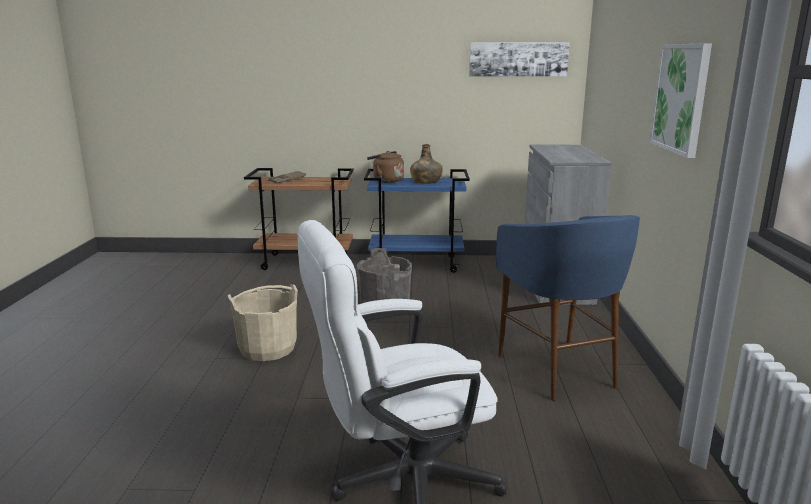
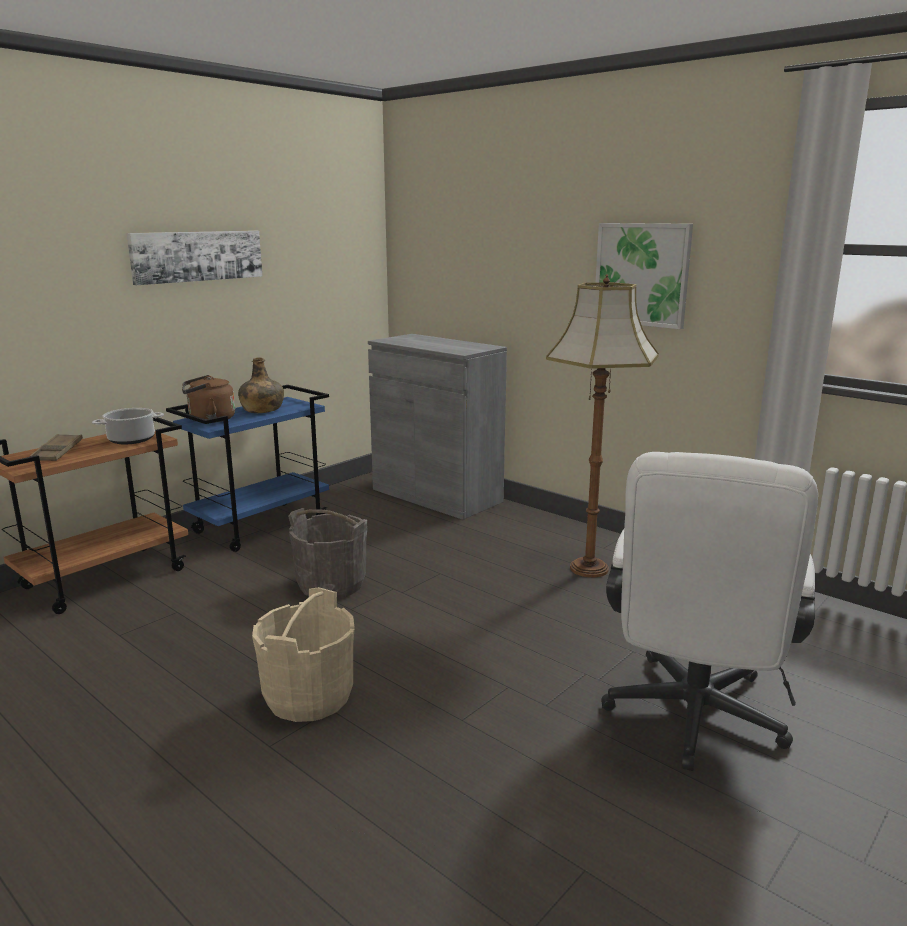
camera: 50 degrees left, 0 degrees up
(327, 181) = (132, 439): none -> cooking pot
(518, 59) = (323, 236): picture -> picture (197, 256)
(558, 370) = (590, 569): blue stool -> floor lamp

